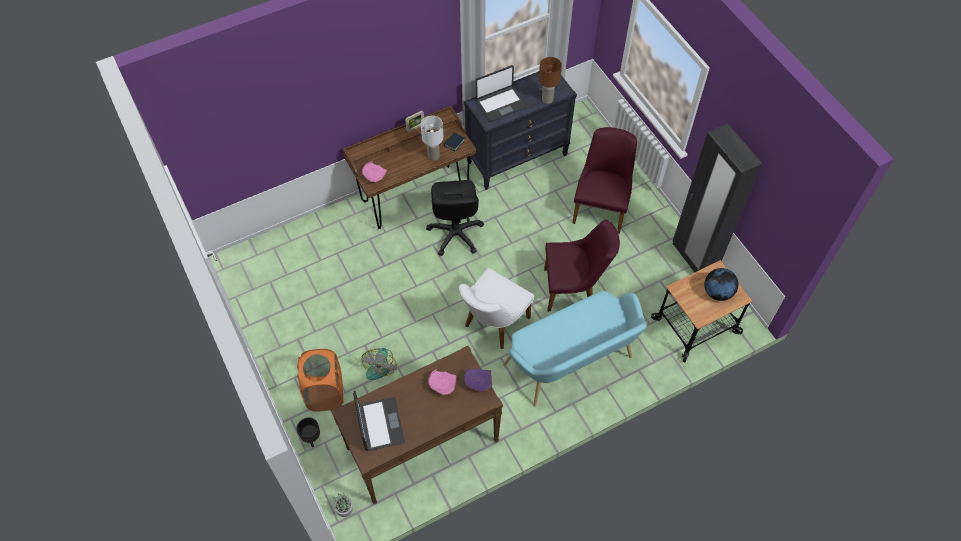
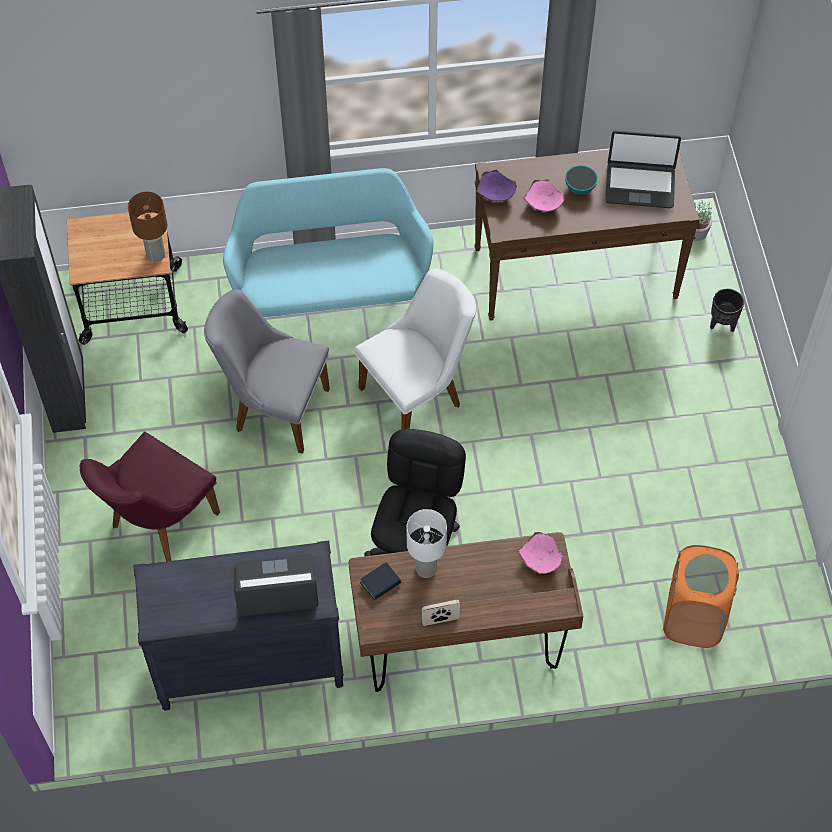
camera: 160 degrees left, 0 degrees up
(325, 393) = (691, 375): orange laundry basket -> orange laundry basket (693, 618)
(380, 365) = (603, 389): fan -> none
(380, 424) = (640, 185): laptop -> laptop turned 90 degrees counterclockwise
(422, 408) = (580, 188): none -> bowl
(547, 99) = (190, 570): brown table lamp -> brown table lamp (156, 255)
(574, 289) = (273, 408): purple chair -> grey chair
(717, 292) = (105, 243): globe -> none

